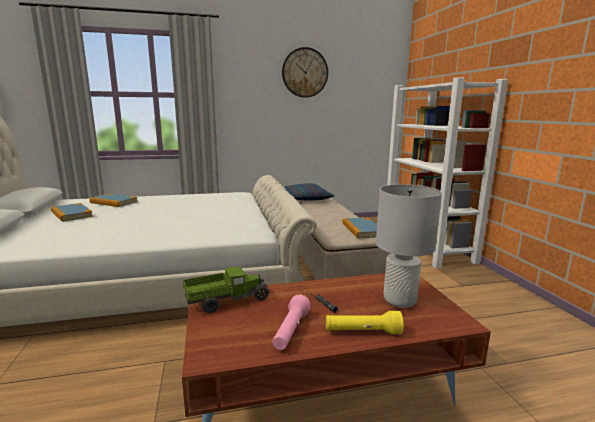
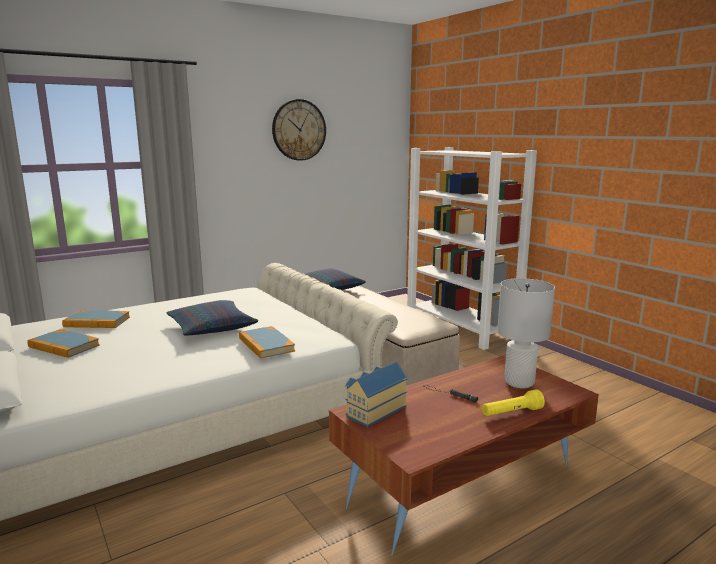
camera: 20 degrees left, 0 degrees up
(178, 214) = (211, 328): none -> blue pillow
(227, 301) = (374, 410): toy truck -> toy house
(291, 331) = (456, 424): pink flashlight -> none
(362, 230) = (425, 320): book -> book (266, 345)

